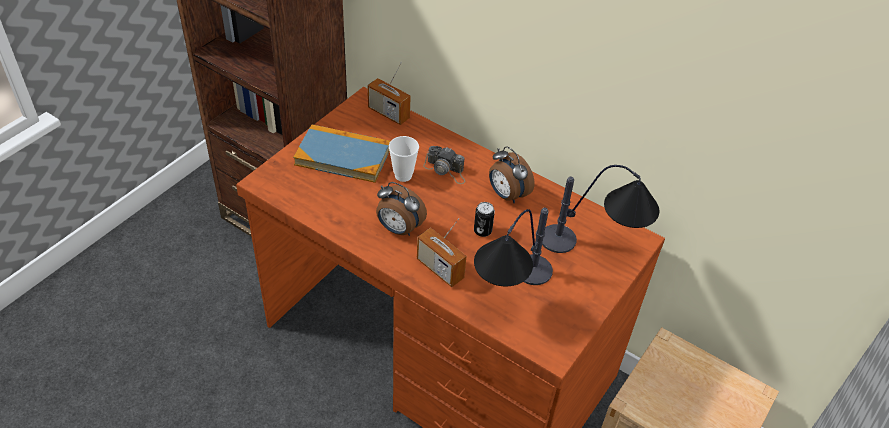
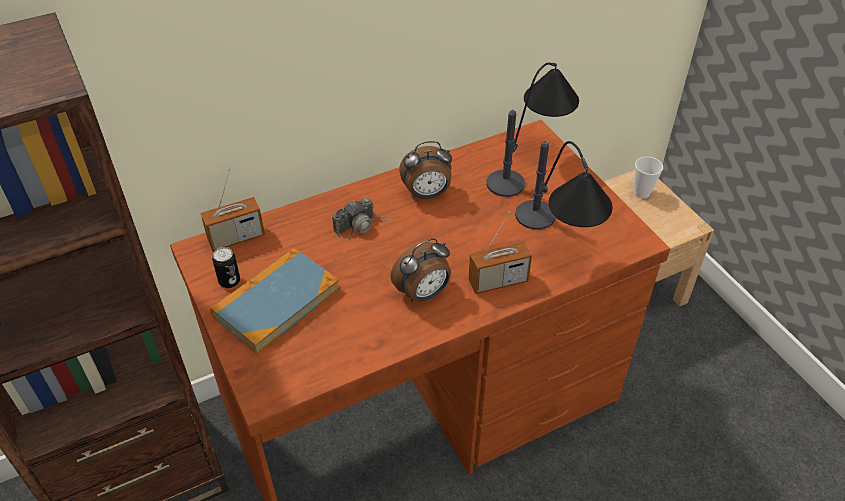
camera: 60 degrees left, 0 degrees up
(403, 175) = (345, 261): cup -> cup (642, 193)
(482, 231) = (464, 230): can -> can (229, 281)

